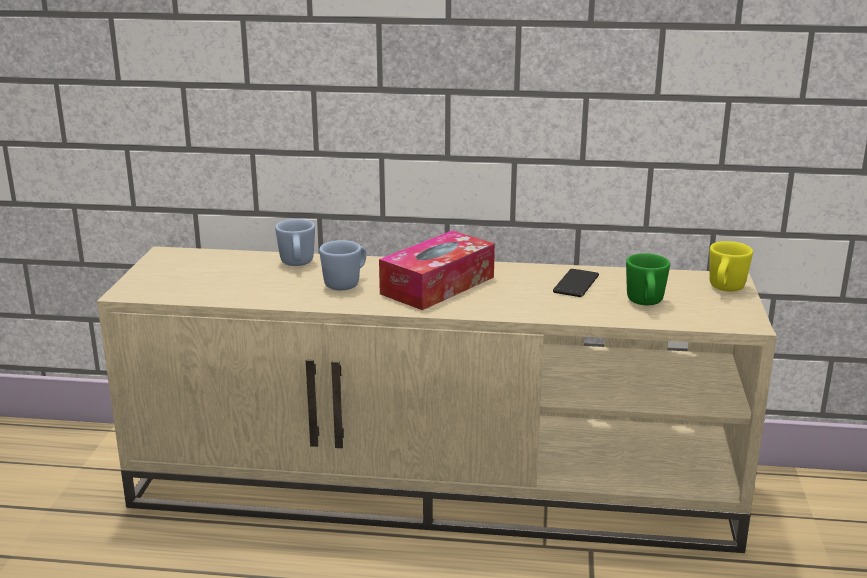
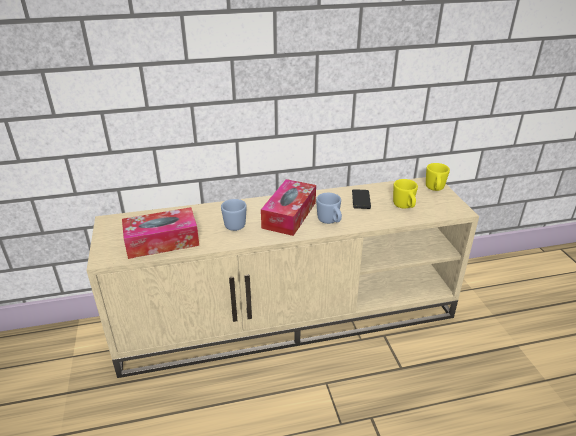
camera: 20 degrees left, 10 degrees up
(221, 287) = (162, 241): none -> tissue box
(297, 264) = (197, 214): blue mug -> blue mug (330, 221)
(645, 303) = (404, 206): green mug -> yellow mug

